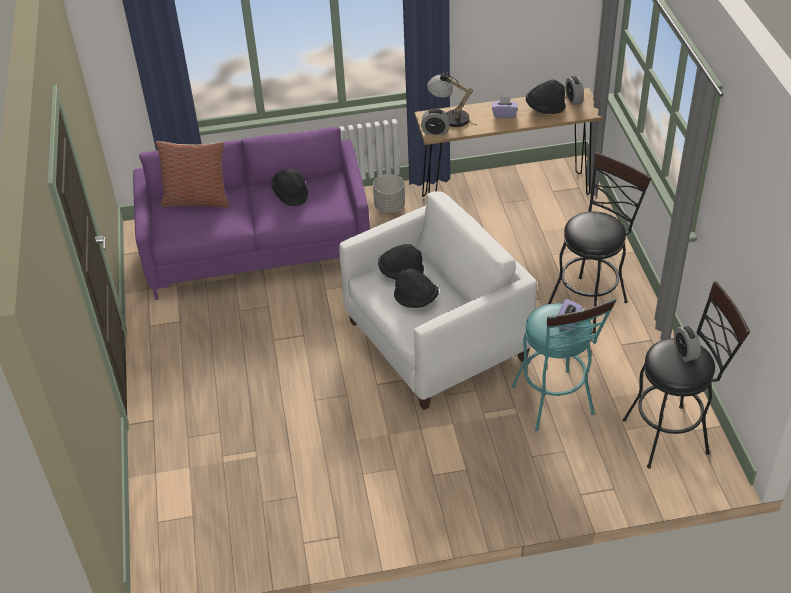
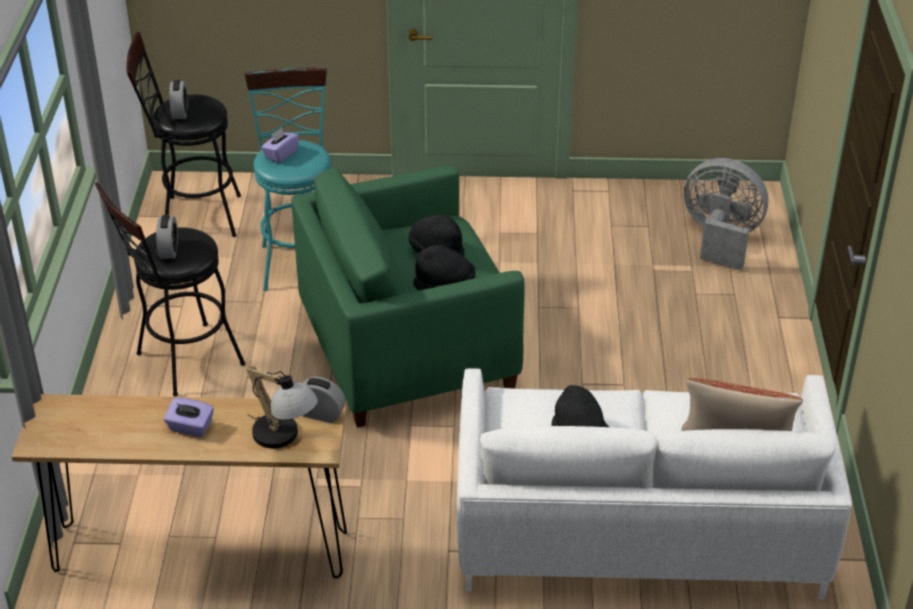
camera: 170 degrees left, 5 degrees down
(195, 498) = (720, 239): none -> grey fan
(257, 248) = (638, 528): purple sofa -> white sofa
(389, 206) = (403, 567): grey planter -> none
(436, 340) = (408, 348): white armchair -> green armchair
(545, 108) = (116, 426): black hat -> none
(573, 99) = (56, 435): alarm clock -> alarm clock (169, 250)

